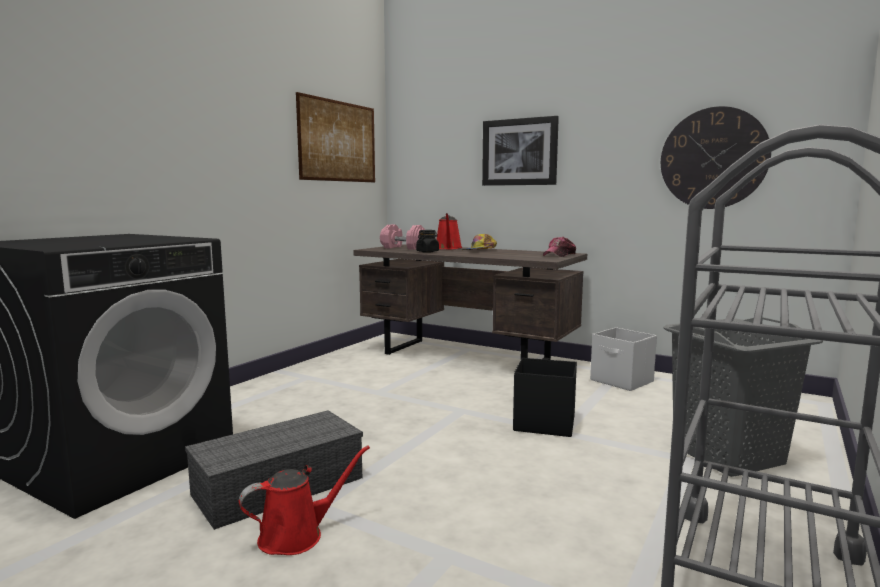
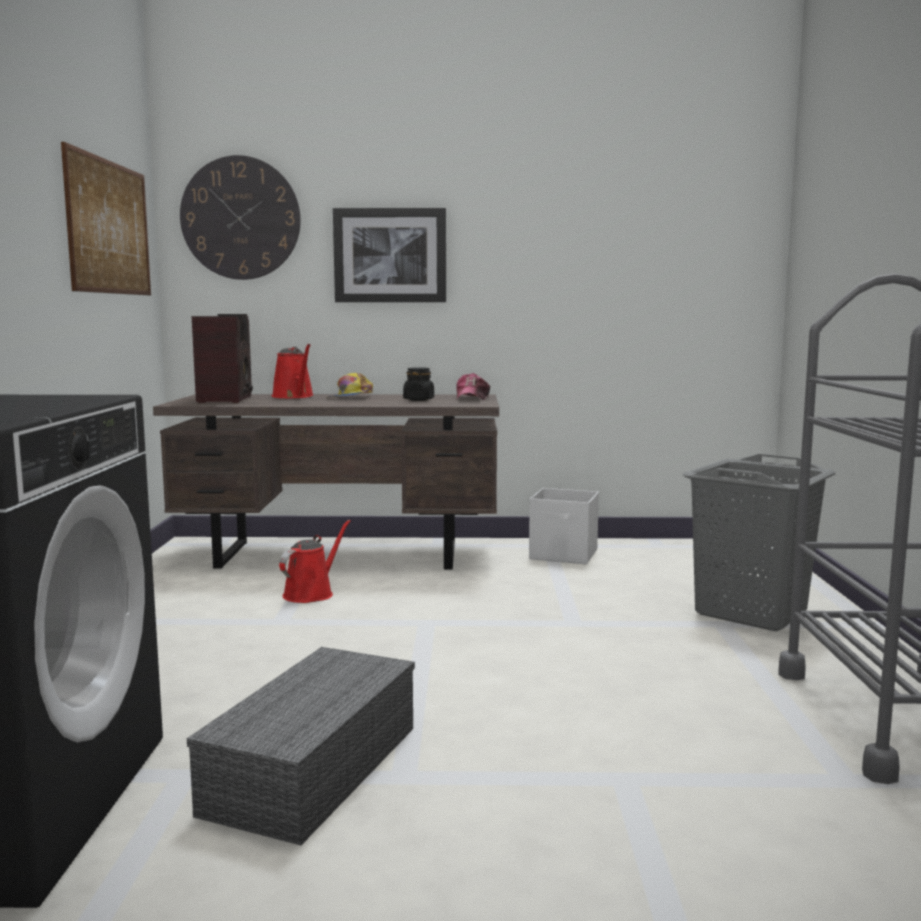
camera: 30 degrees left, 0 degrees up
(297, 535) = (427, 815): red watering can -> red watering can (311, 593)
(404, 248) = (226, 399): pink dumbbell -> radio
(427, 252) = (283, 403): black jar -> black jar (418, 400)
(543, 423) = (541, 617): black storage box -> none
(713, 158) = (641, 273): wall clock -> wall clock (240, 218)

